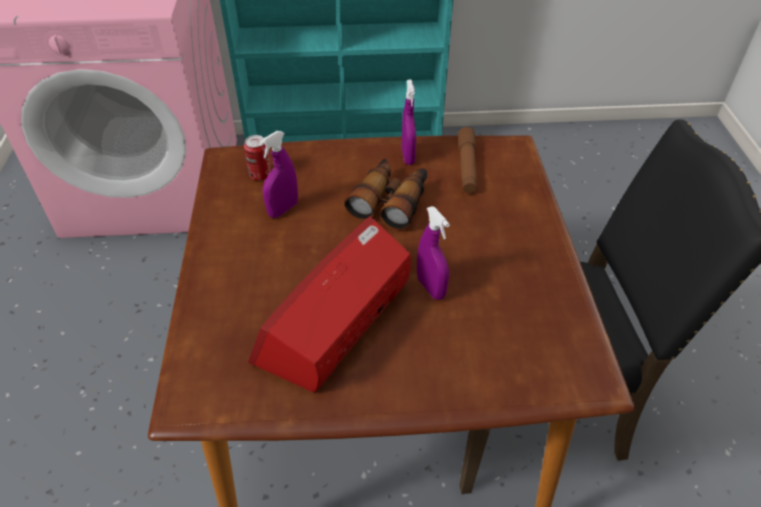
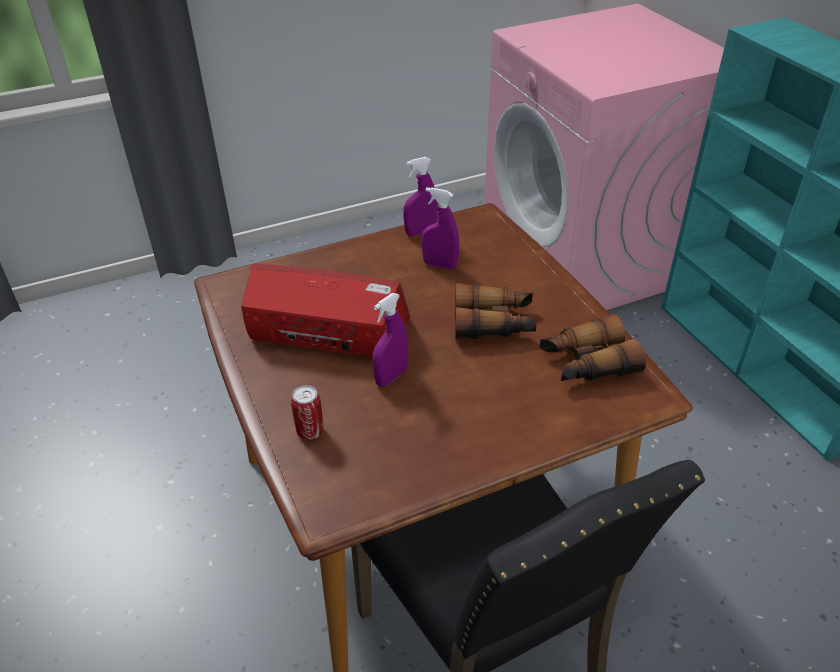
camera: 70 degrees right, 5 degrees down
(260, 175) = (475, 240): can -> can (310, 431)
(408, 156) = (570, 318): purple spray bottle -> purple spray bottle (420, 232)
(467, 166) = (586, 363): brown flashlight -> binoculars

